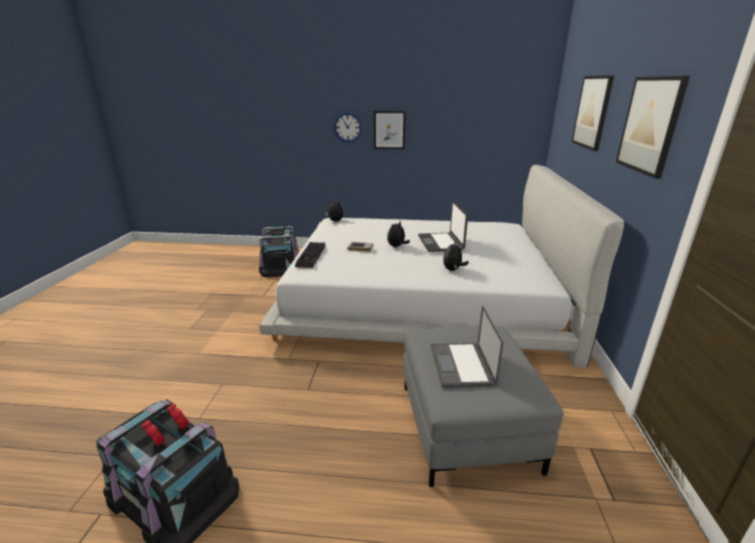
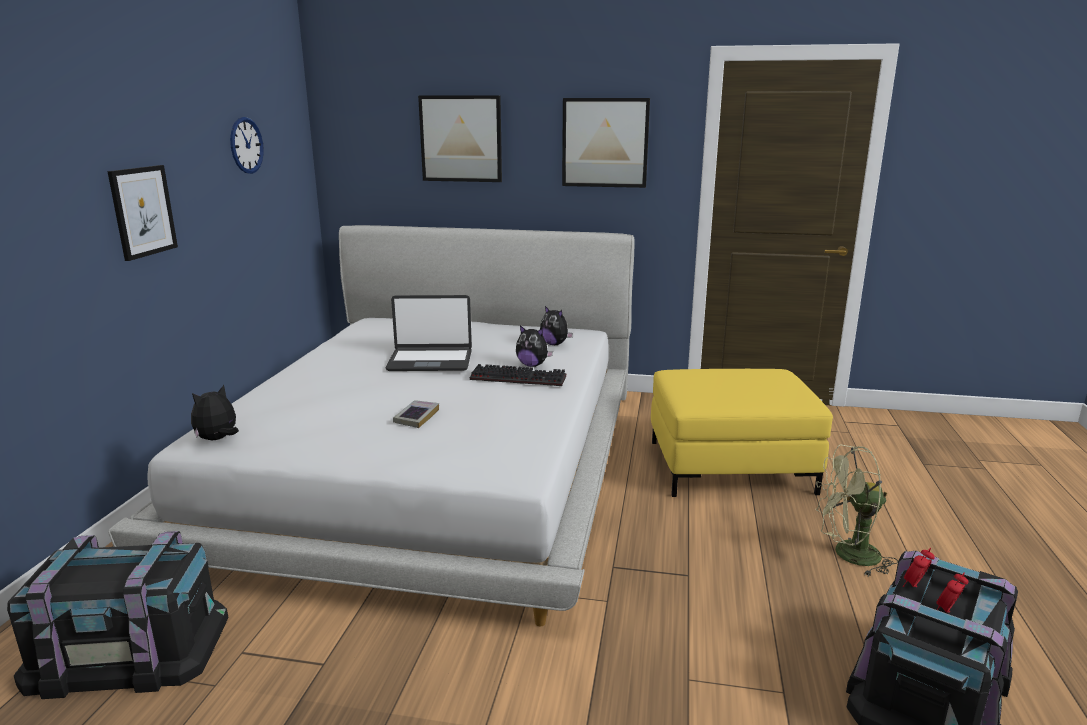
camera: 85 degrees left, 5 degrees down
(312, 256) = (439, 459): keyboard -> keyboard (520, 377)
(326, 484) = (847, 555): none -> green fan
(347, 127) = (63, 221): wall clock -> wall clock (246, 145)
(397, 246) = (426, 389): plush toy -> plush toy (555, 344)
(462, 365) = (747, 391): laptop -> none
(467, 426) = (730, 466): grey ottoman -> yellow ottoman

